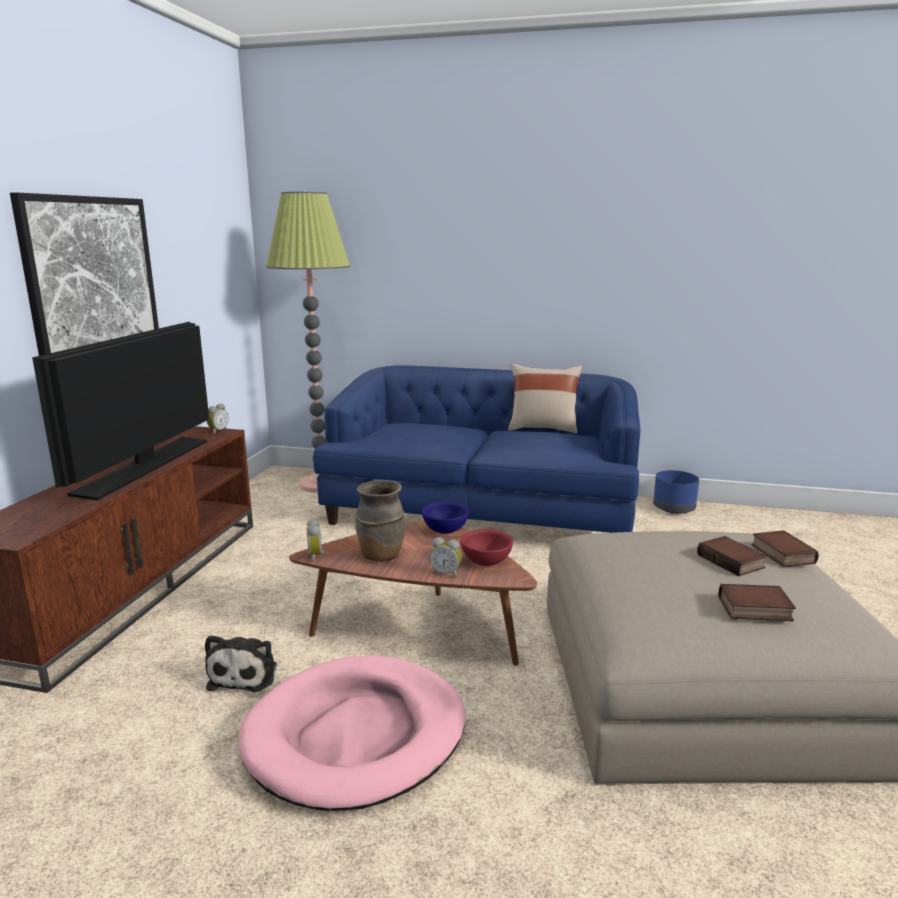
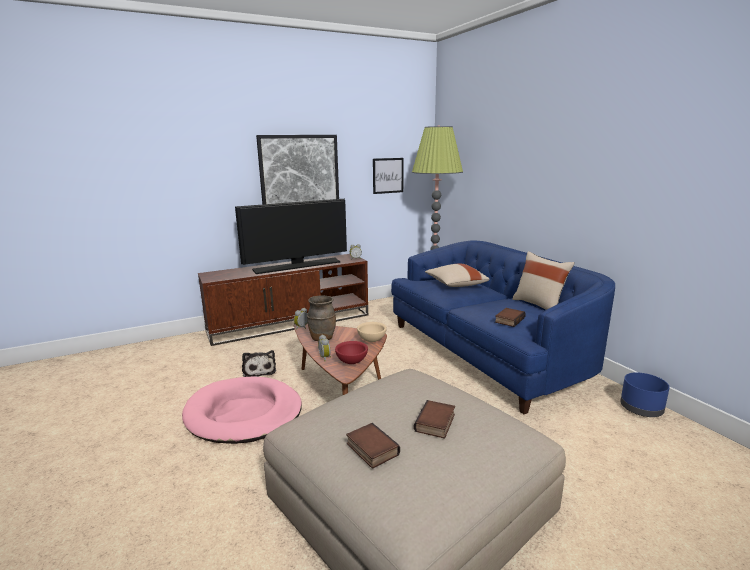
camera: 50 degrees right, 0 degrees up
(209, 277) = (388, 175): none -> picture
(245, 674) = (259, 371): plush toy -> plush toy turned 75 degrees counterclockwise
(422, 431) = (455, 285): none -> beige pillow
(445, 530) = (372, 340): blue bowl -> beige bowl
(780, 554) = (484, 440): book -> book (509, 320)

